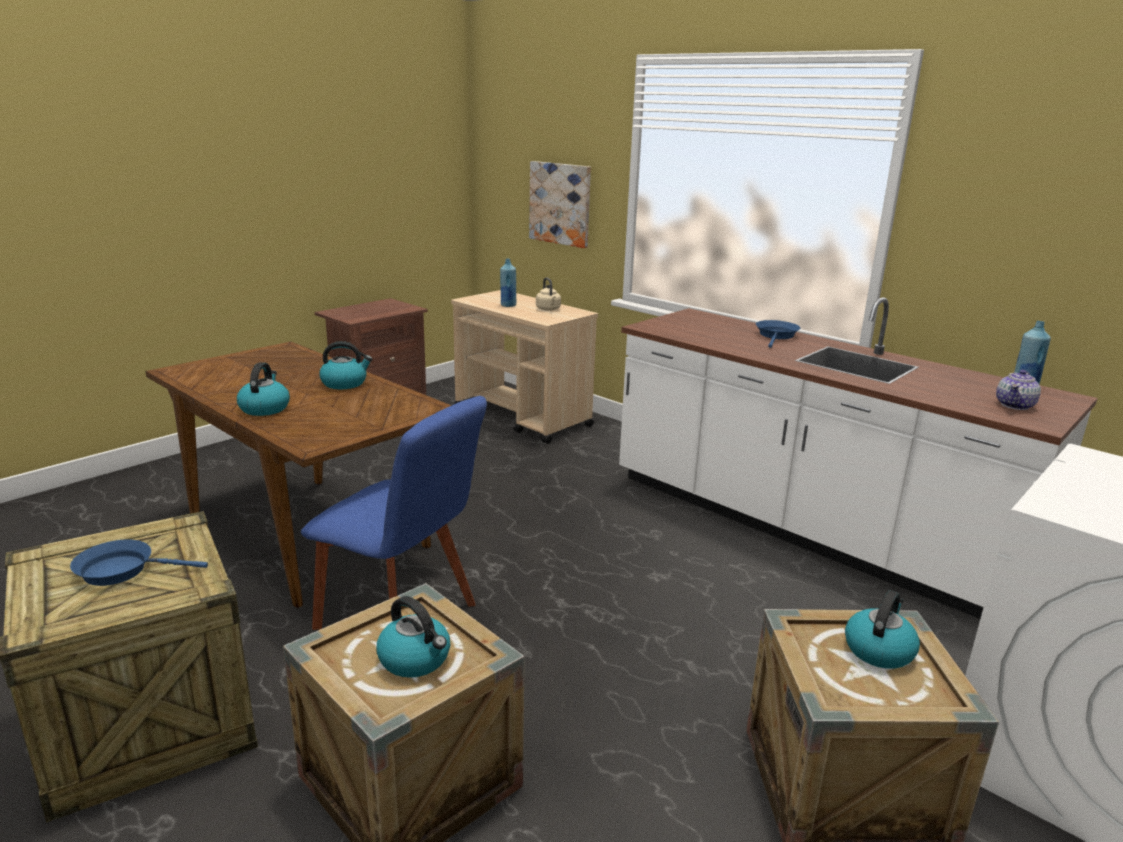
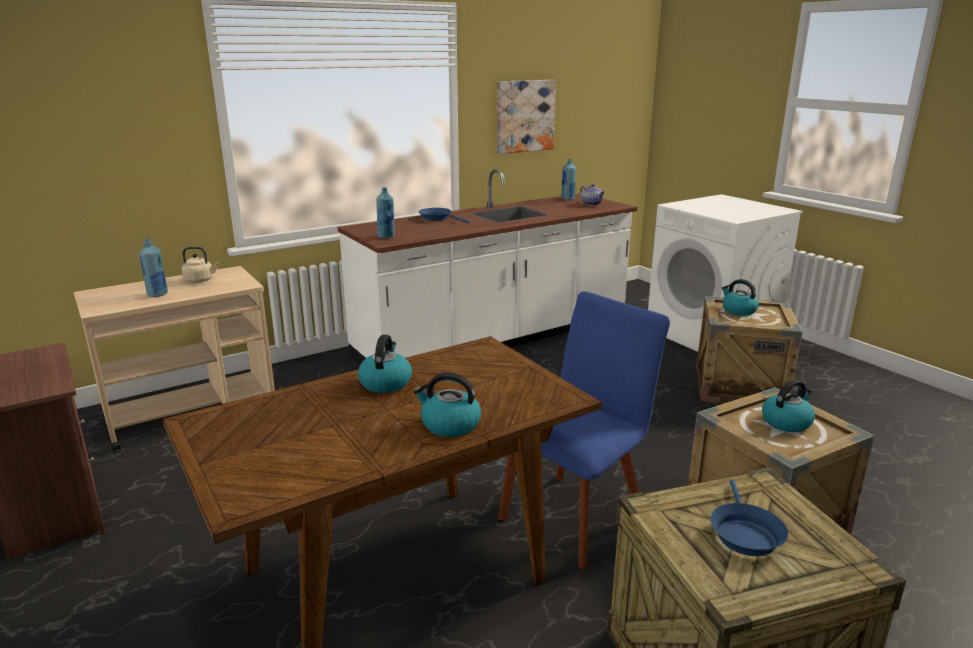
camera: 75 degrees left, 0 degrees up
(560, 203) = (118, 167): picture -> picture (524, 116)
(667, 325) = (386, 237): none -> blue bottle

